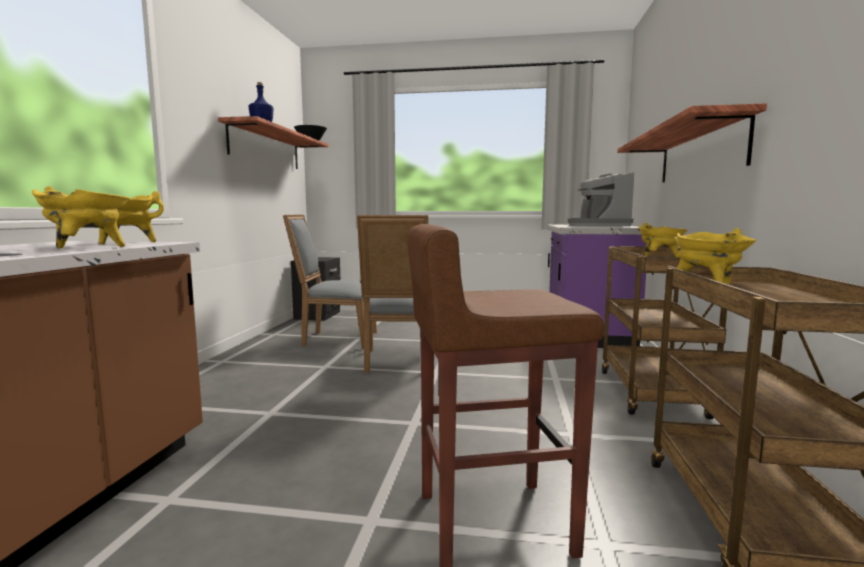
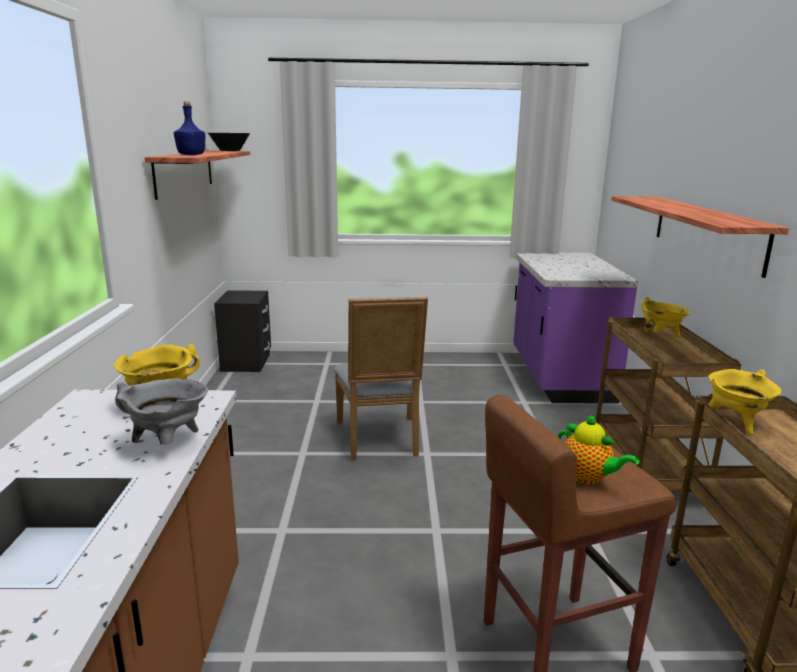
camera: 10 degrees left, 10 degrees up
(86, 249) = (168, 443): yellow cooking pot -> grey cooking pot
(335, 339) = (290, 405): grey chair -> none
(504, 301) = (588, 478): none -> teapot
(597, 226) = (579, 269): coffee machine -> none

